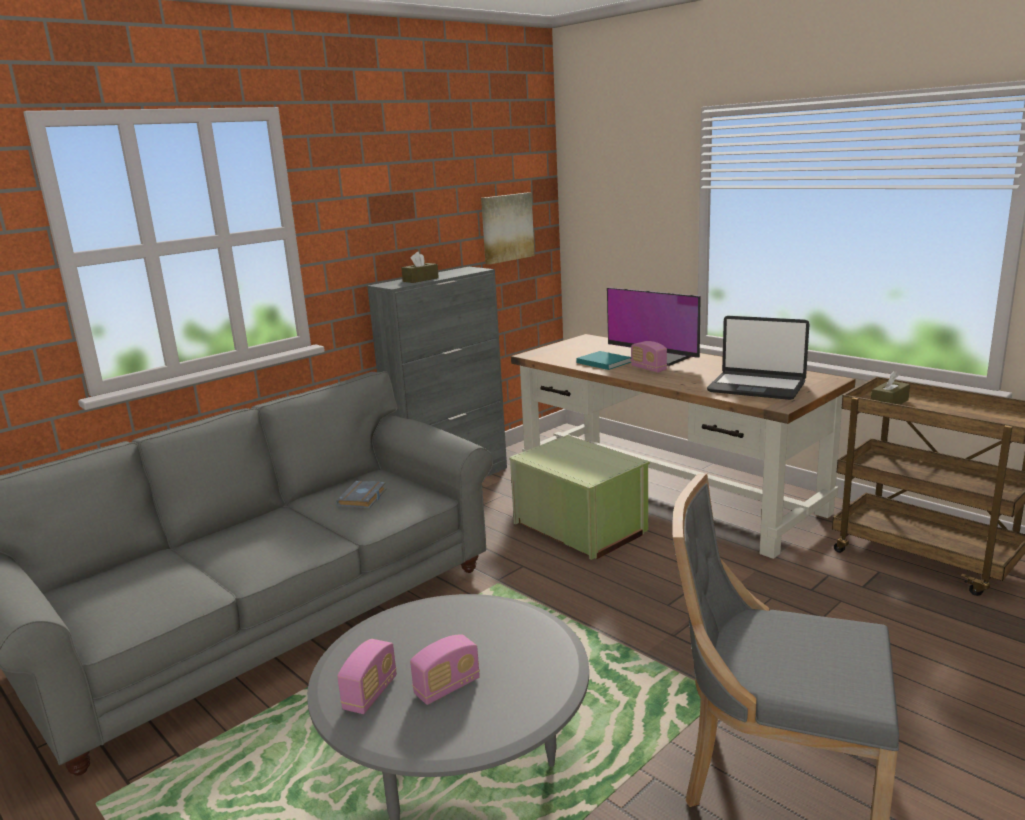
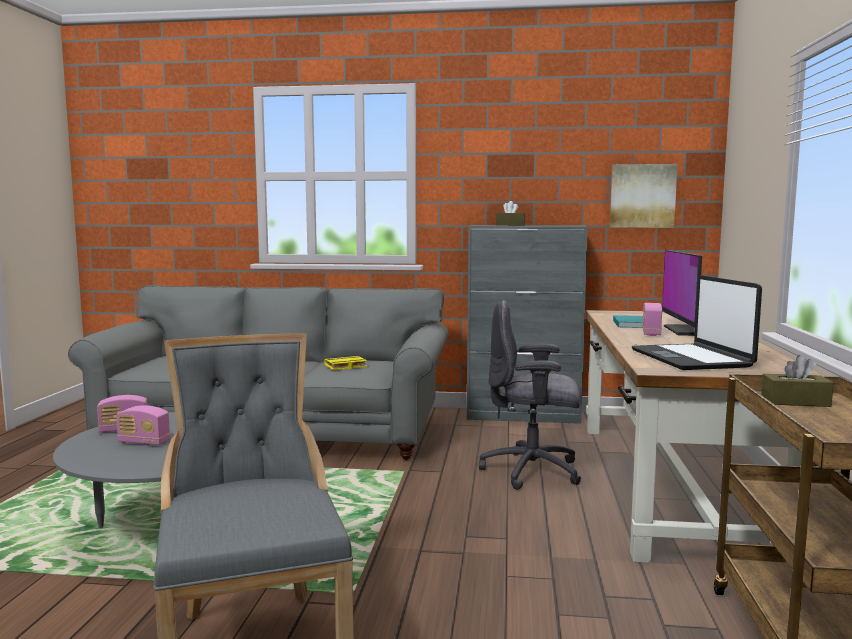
camera: 50 degrees right, 10 degrees down
(363, 499) = (345, 366): grey book -> yellow book
(579, 528) = (533, 471): green storage box -> grey office chair

